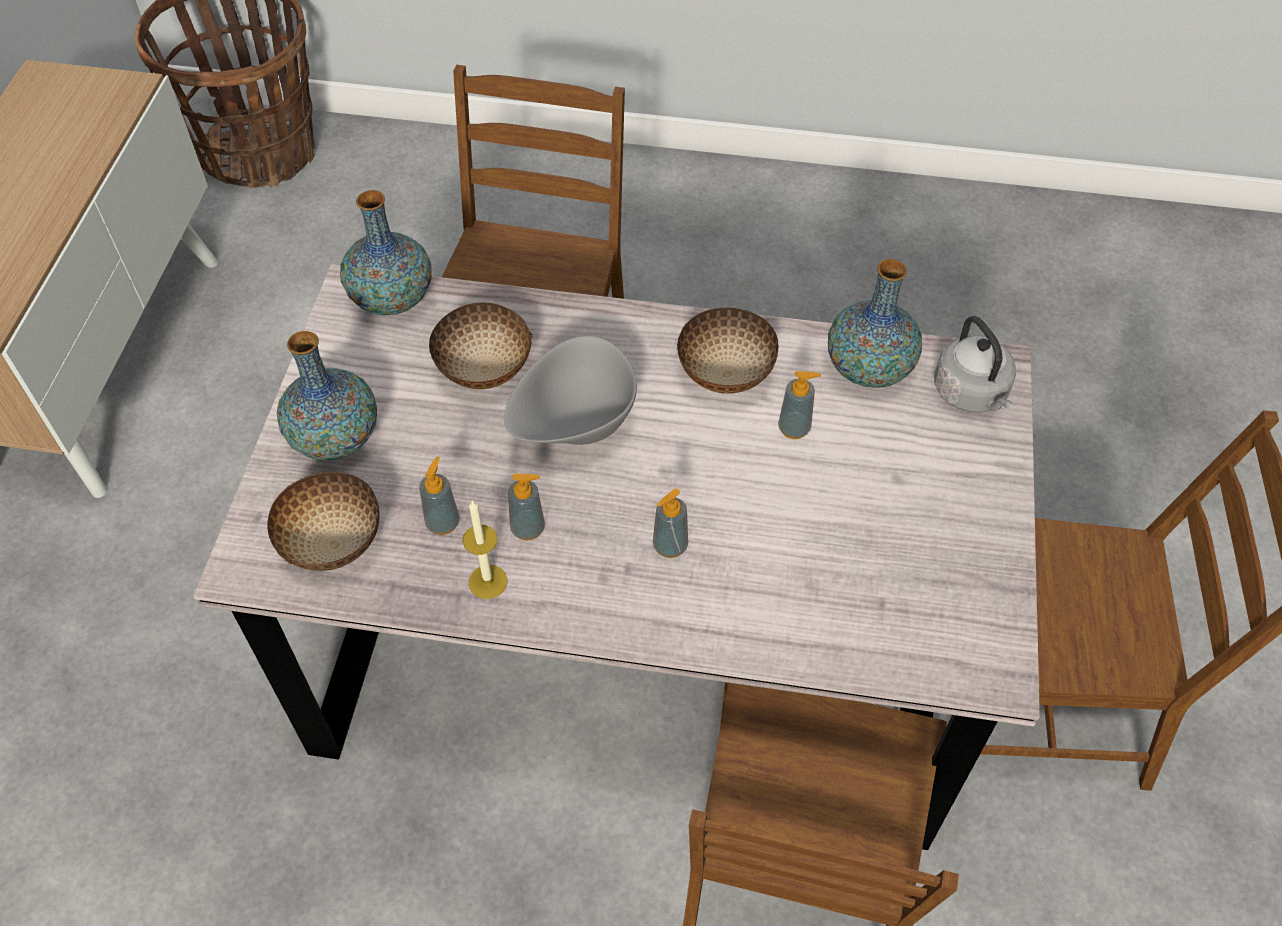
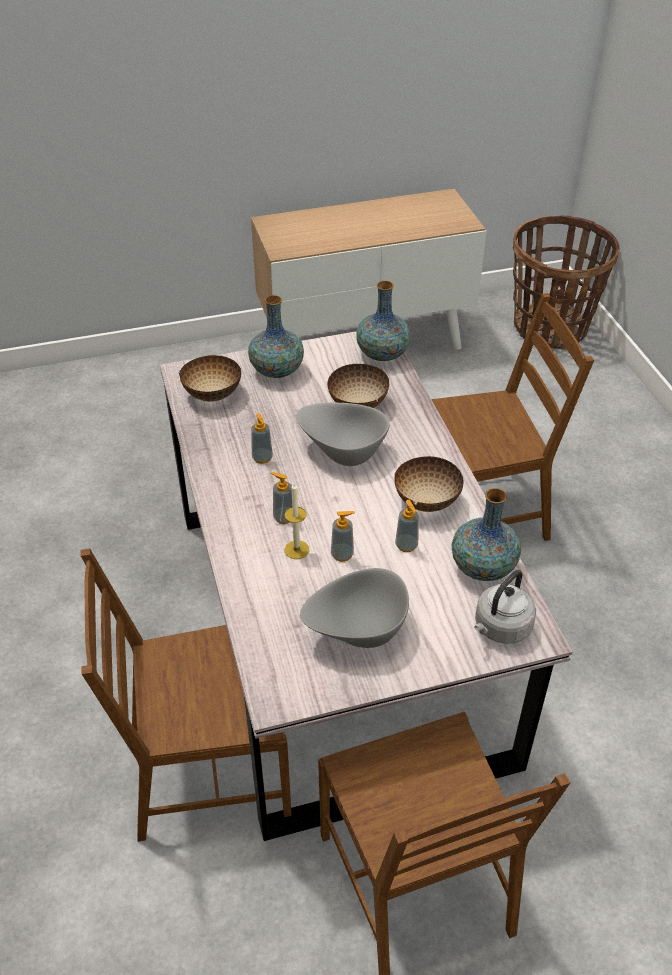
camera: 65 degrees right, 10 degrees down
(443, 523) = (247, 426): soap dispenser -> soap dispenser (342, 554)
(488, 581) = (220, 455): candle -> candle (296, 549)
(919, 539) = (357, 631): none -> grey bowl

